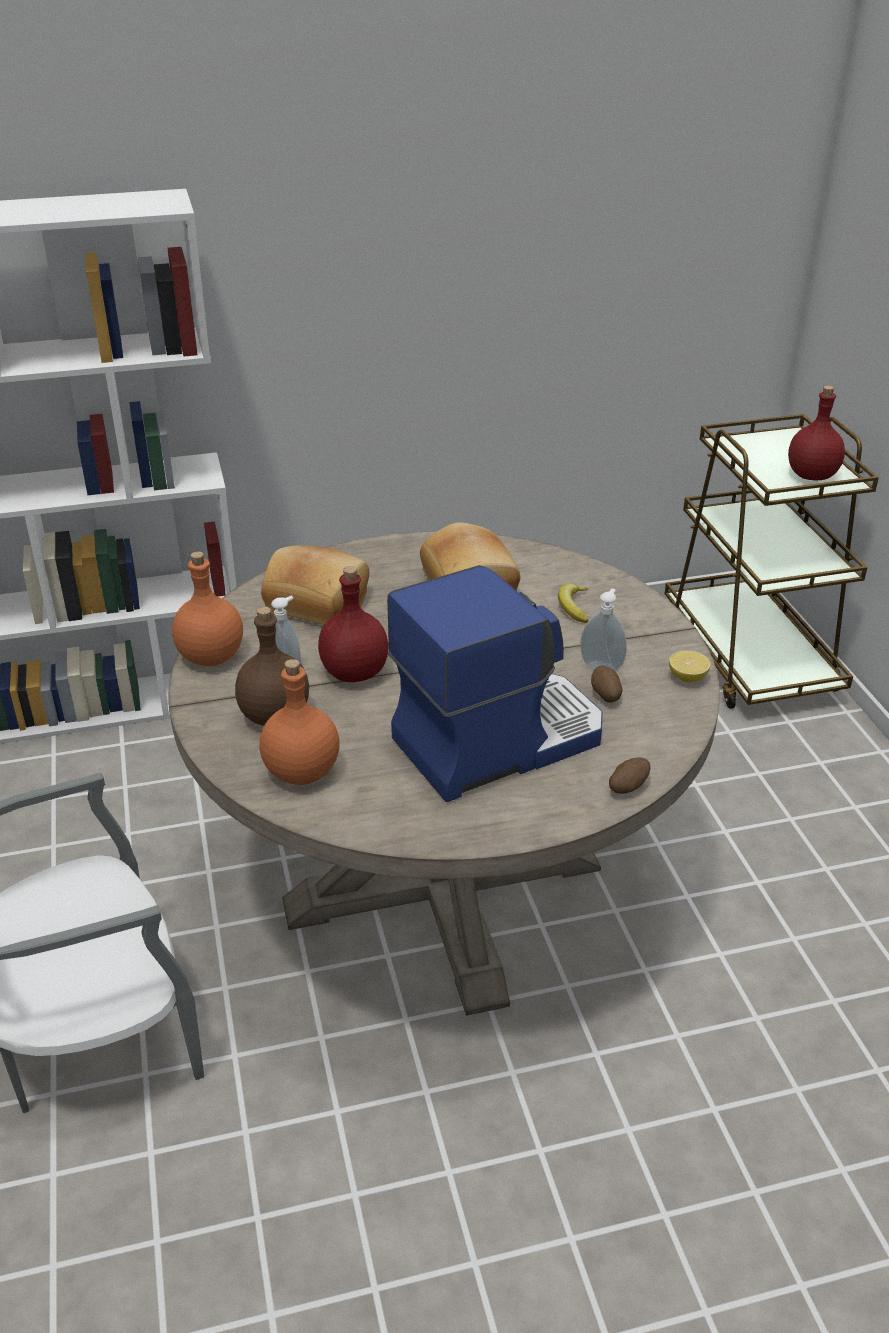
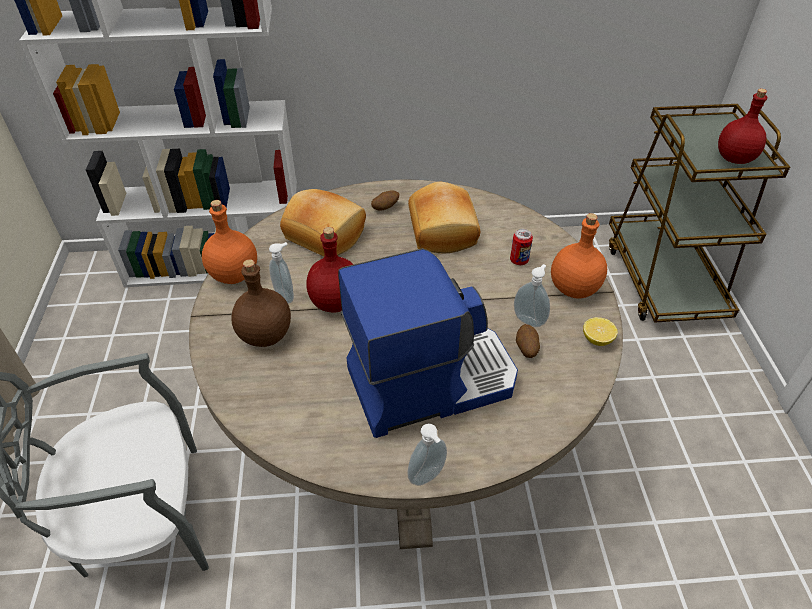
camera: 10 degrees right, 10 degrees up
(301, 771) = (270, 390): orange bottle -> orange bottle (573, 288)
(522, 833) = (428, 477): none -> soap dispenser
(573, 607) = (519, 260): banana -> can
(627, 787) = (525, 443): potato -> potato (385, 208)

